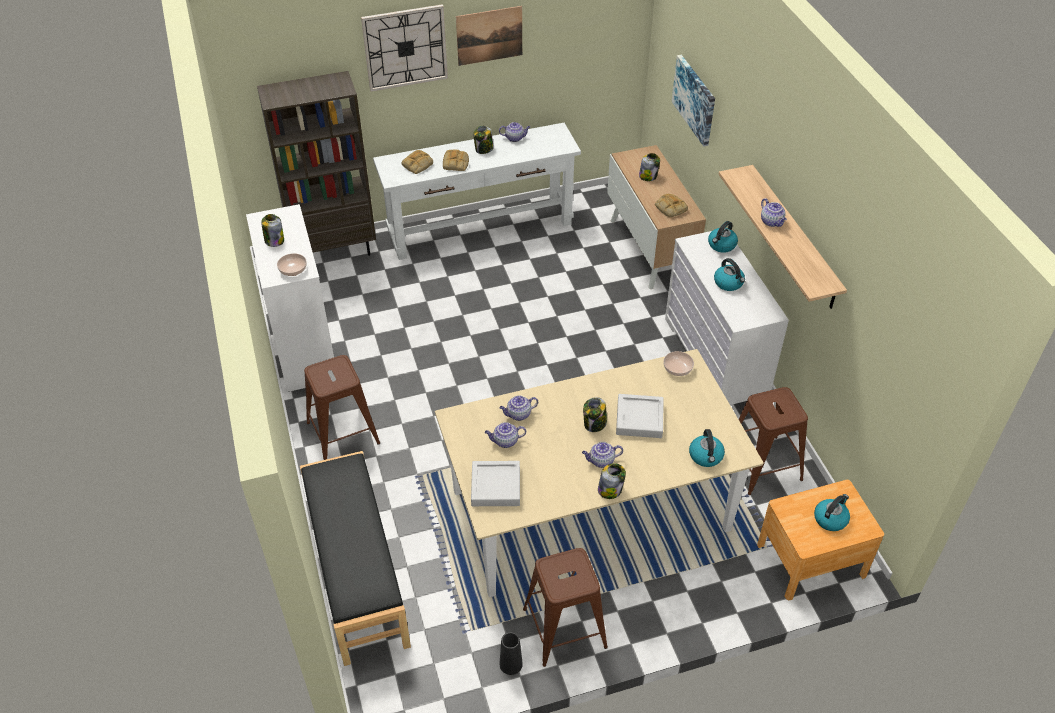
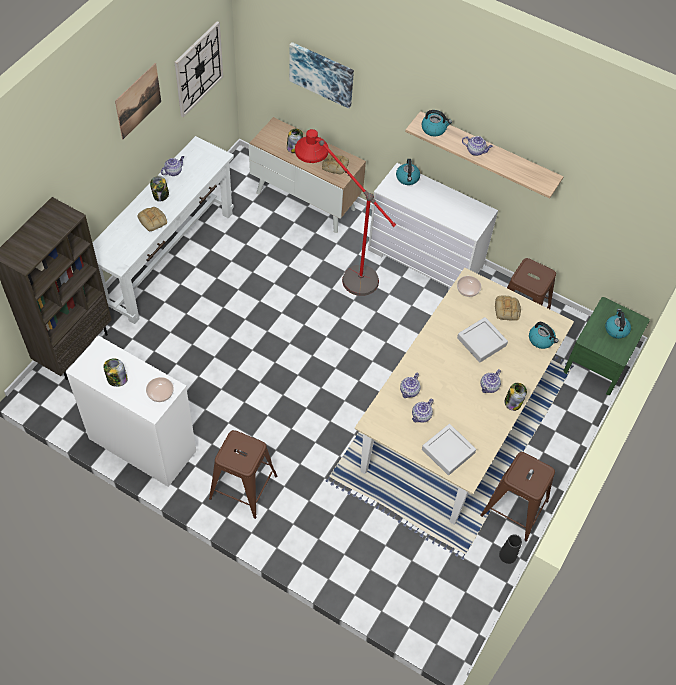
camera: 45 degrees left, 10 degrees up
(356, 573) = (360, 575): black bench -> none
(405, 47) = (86, 150): wall clock -> wall clock (198, 69)
(417, 165) = (124, 240): bread -> bread (507, 310)
(594, 424) = (460, 364): jar -> none
(621, 317) = (339, 267): none -> red floor lamp
(729, 283) = (439, 205): kettle -> kettle (434, 129)
(811, 560) = (598, 360): brown nightstand -> green nightstand

